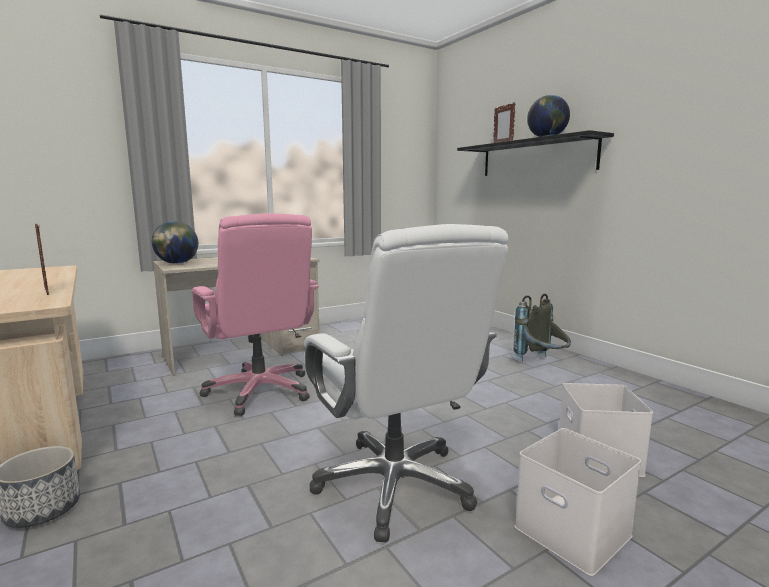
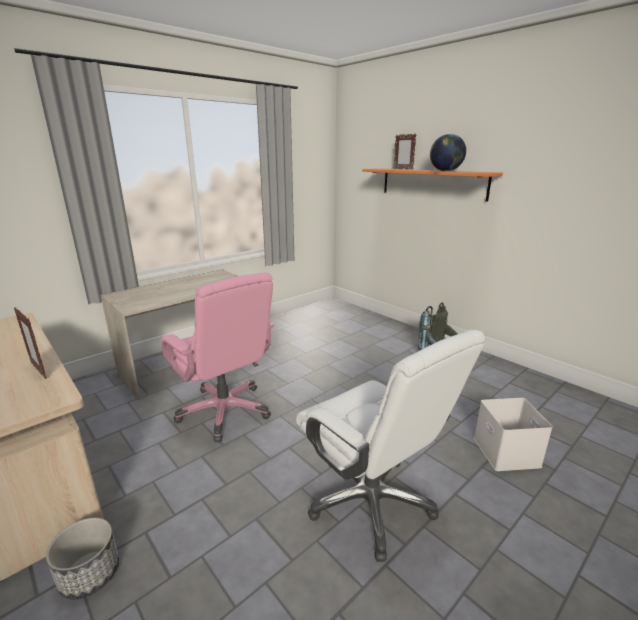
camera: 10 degrees left, 10 degrees up
(177, 263) = (127, 299): globe -> none
(536, 157) = (432, 183): black shelf -> orange shelf
(575, 531) = (510, 527): white storage box -> none

